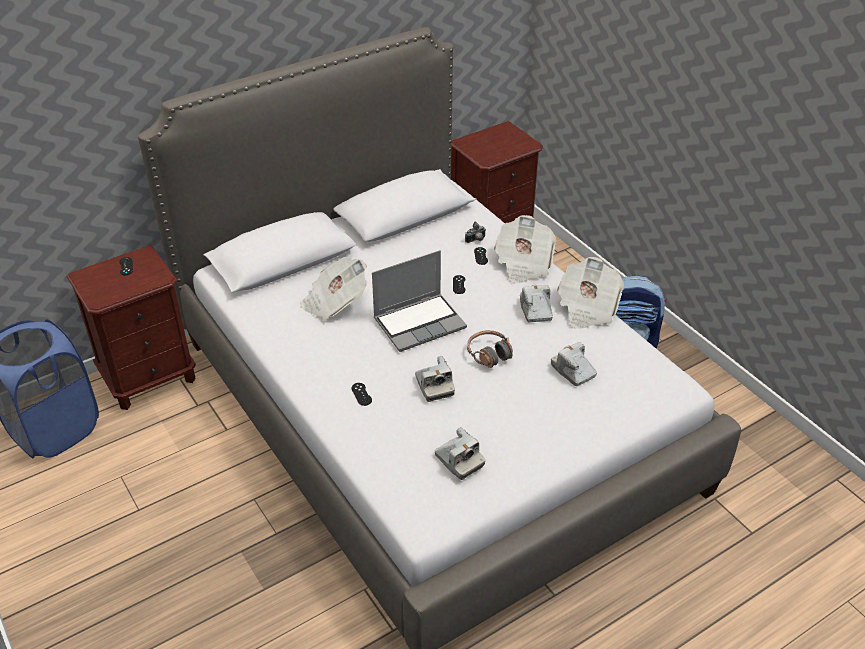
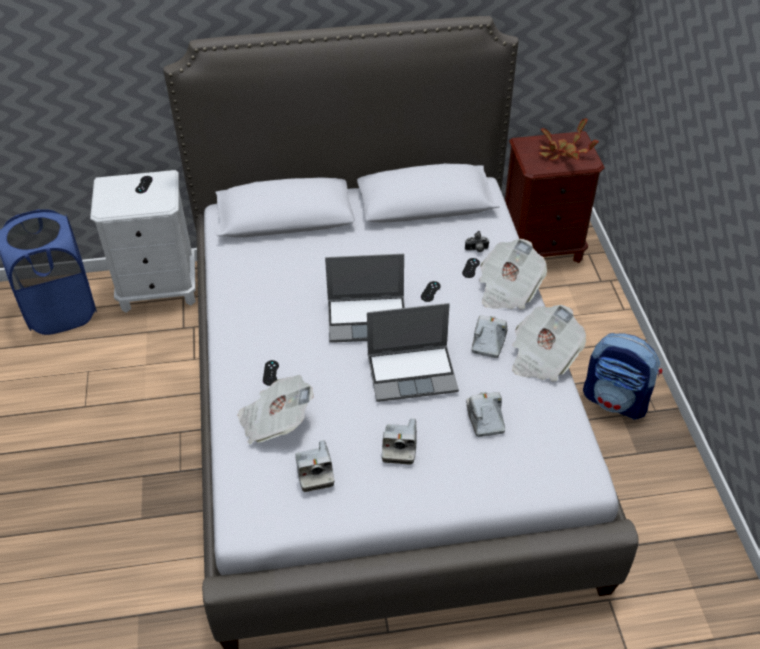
camera: 25 degrees right, 5 degrees up
(149, 378) = (159, 289): brown nightstand -> white nightstand
(334, 302) = (304, 273): newspaper -> newspaper (275, 422)
(434, 386) = (340, 388): camera -> camera (399, 446)
(489, 354) = (413, 373): headphones -> laptop
(501, 143) = (561, 153): none -> potted plant

